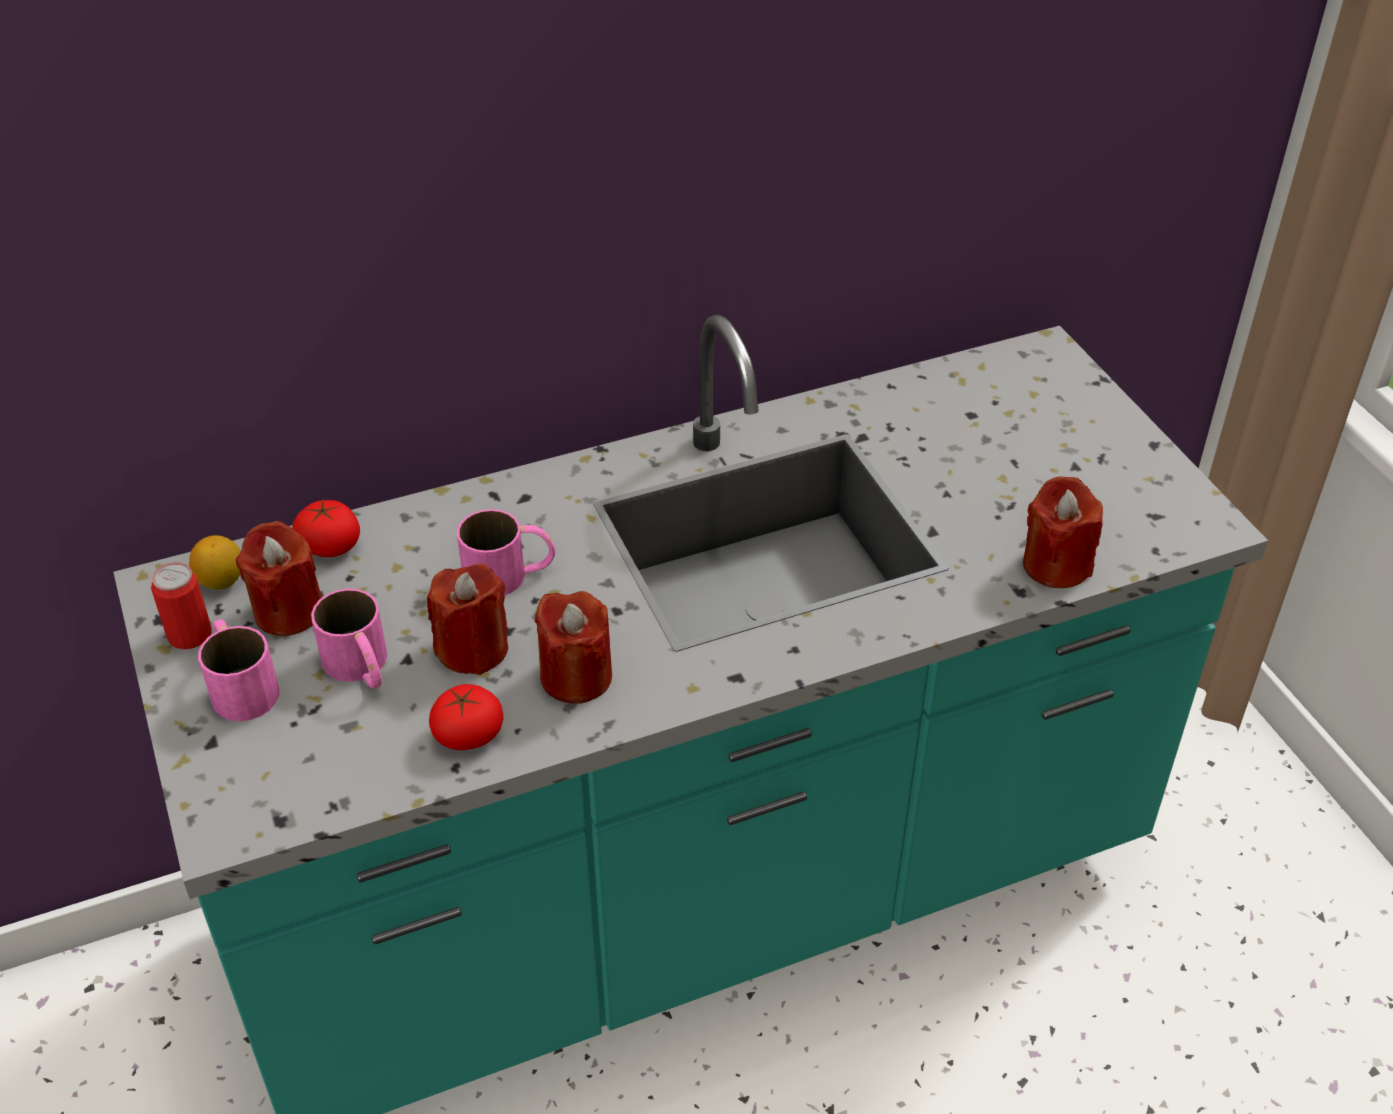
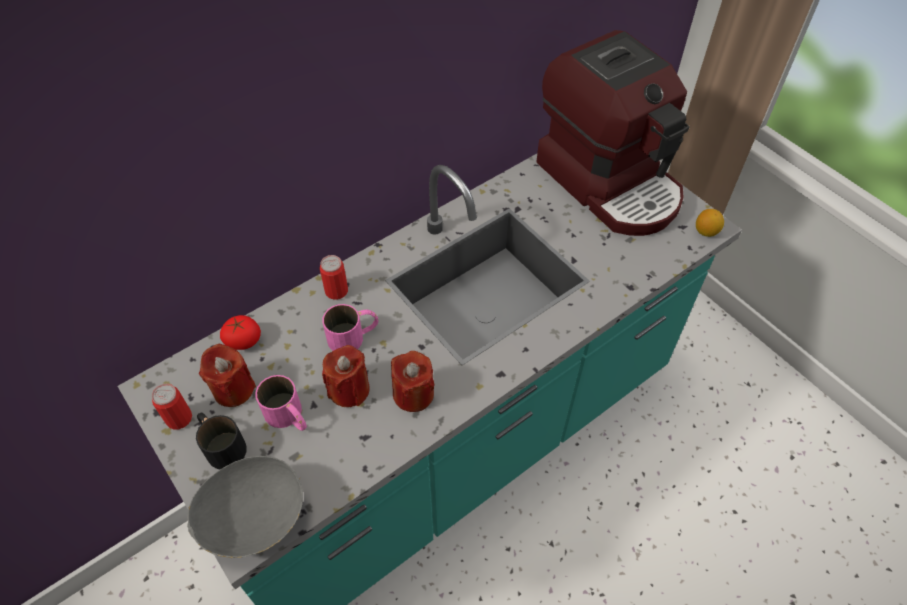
camera: 15 degrees left, 10 degrees up
(222, 581) = (186, 378): lemon -> lemon (706, 231)
(240, 684) = (220, 444): pink mug -> black mug
(252, 802) = (254, 521): none -> grey bowl
(468, 734) = (365, 445): tomato -> none
(506, 503) = (336, 291): none -> can
(1047, 425) = (610, 182): none -> coffee machine
(1056, 565) = (643, 267): red candle -> none

